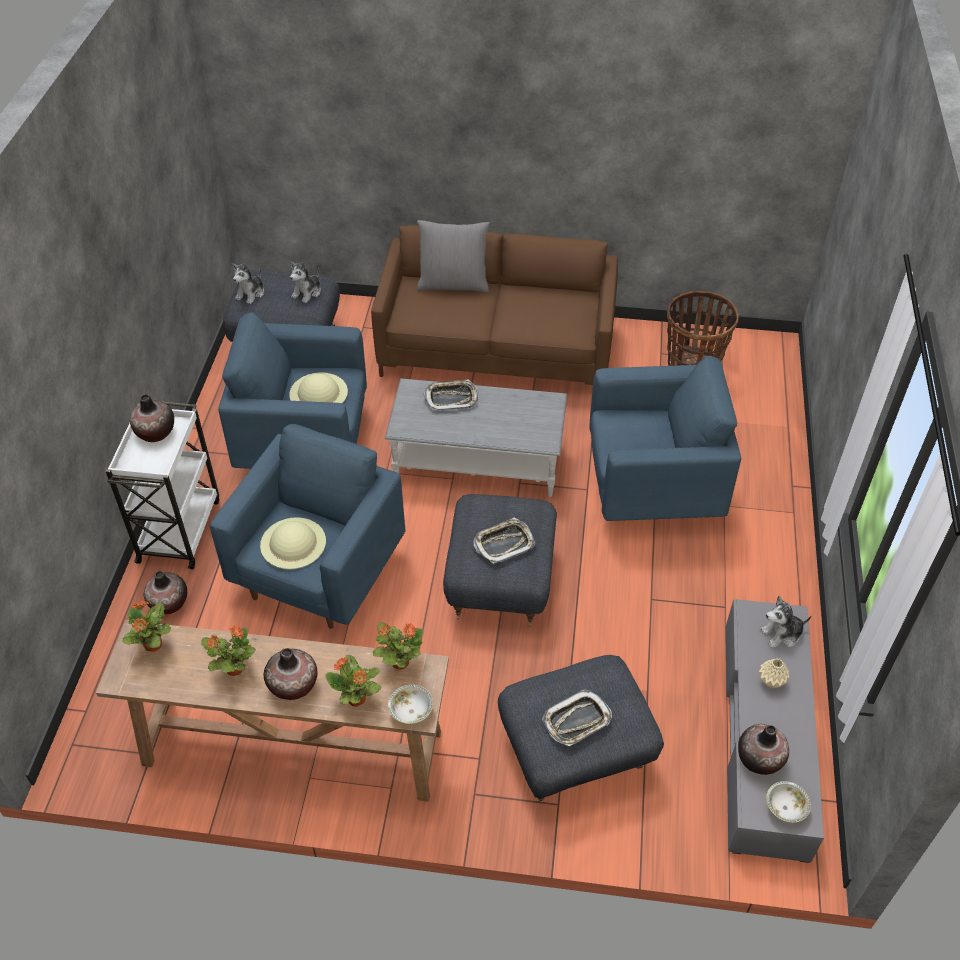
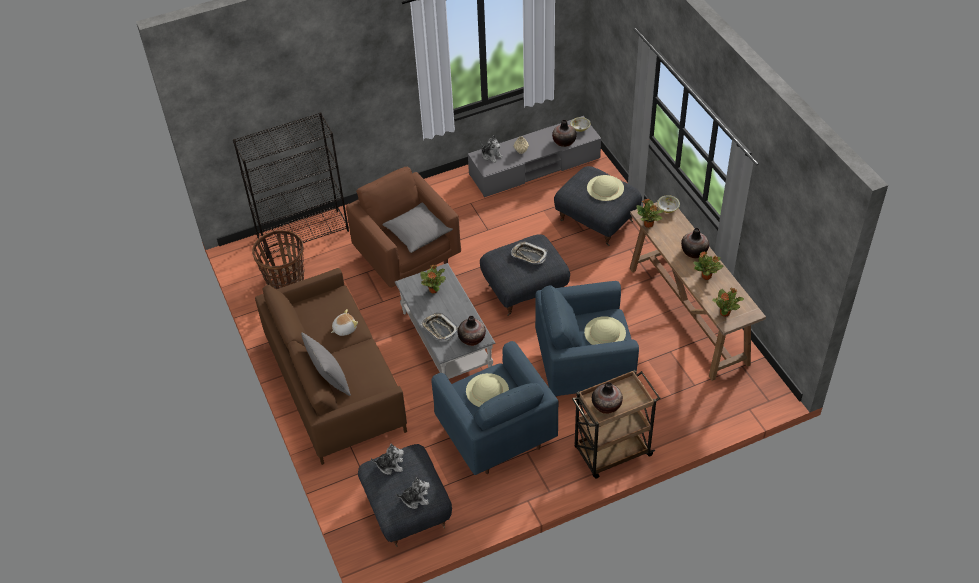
camera: 120 degrees left, 0 degrees up
(169, 603) = (661, 420): vase -> vase (472, 339)
(180, 529) = (611, 452): white cart -> brown cart
(357, 699) = (679, 228): potted plant -> potted plant (433, 289)
(519, 319) = (344, 329): none -> plush toy
(577, 721) = (605, 188): tray -> beige hat
(636, 444) = (418, 233): none -> grey pillow
(651, 487) = (408, 259): blue armchair -> brown armchair
(773, 408) = (303, 234): none -> black bookcase

